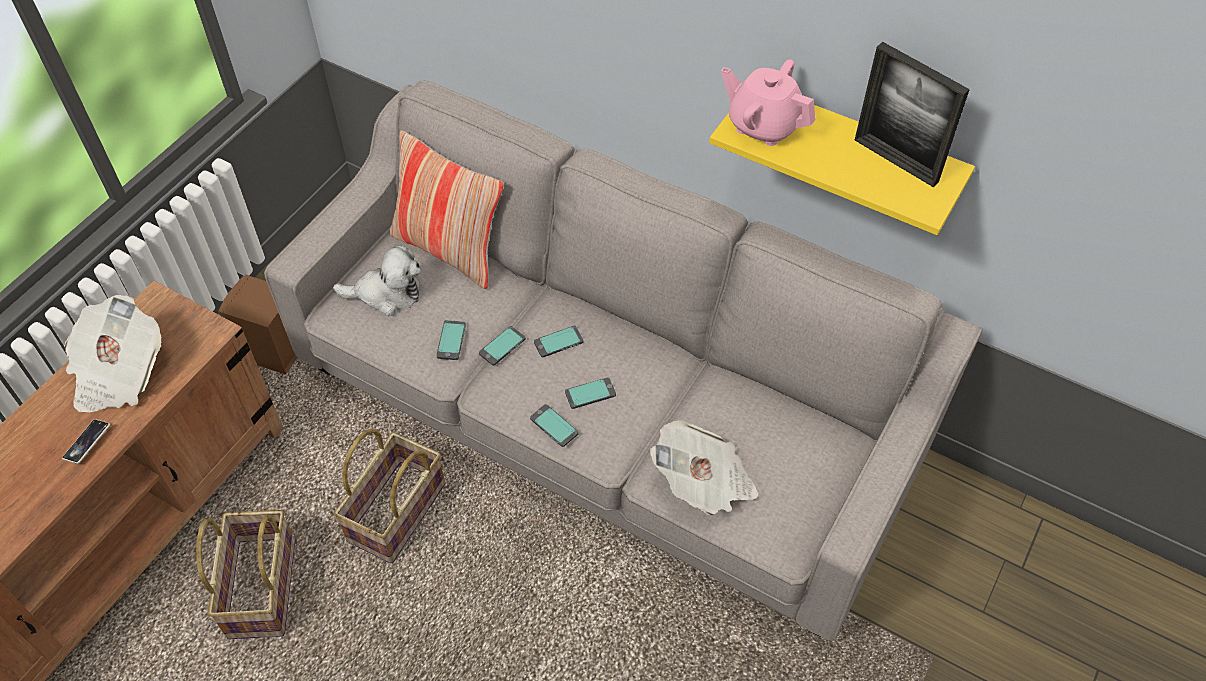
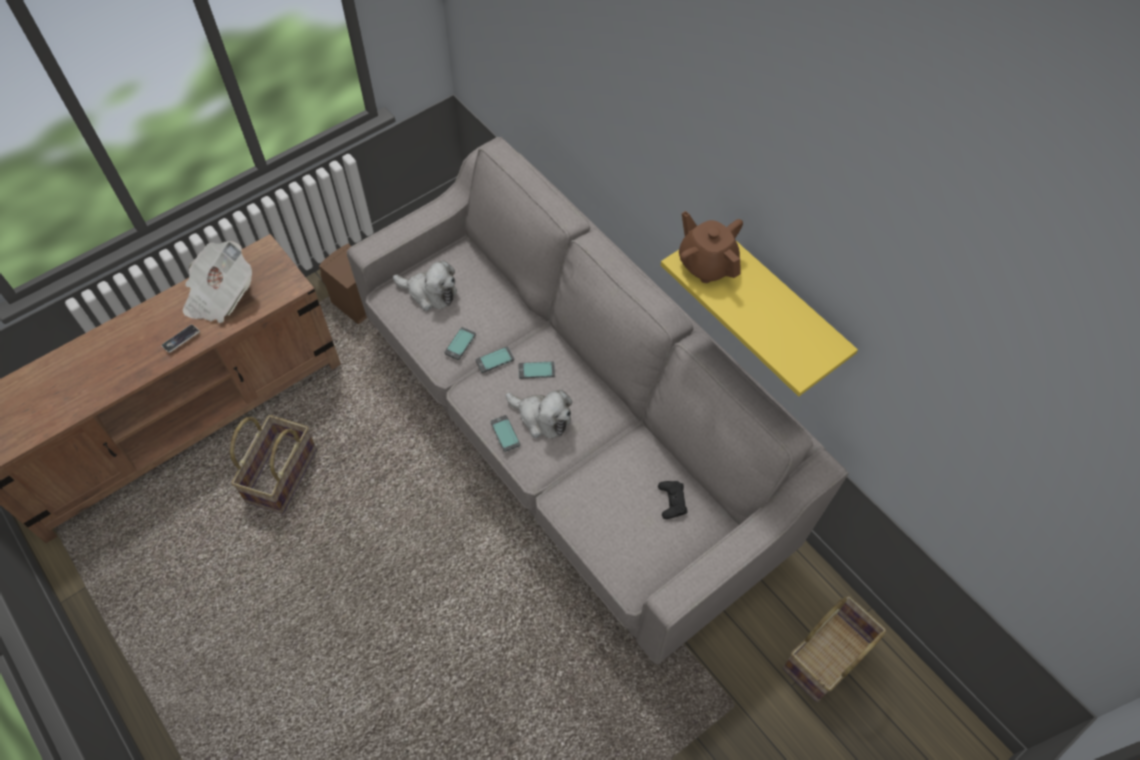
camera: 20 degrees right, 5 degrees up
(398, 514) = (393, 454): basket -> basket (827, 658)
(449, 250) = (489, 273): pillow -> none
(590, 393) = (542, 418): phone -> plush toy
(703, 483) = (593, 515): newspaper -> none
(763, 125) = (706, 264): pink teapot -> brown teapot
(786, 436) = (672, 501): none -> black game controller
(896, 160) = (795, 325): picture frame -> none

